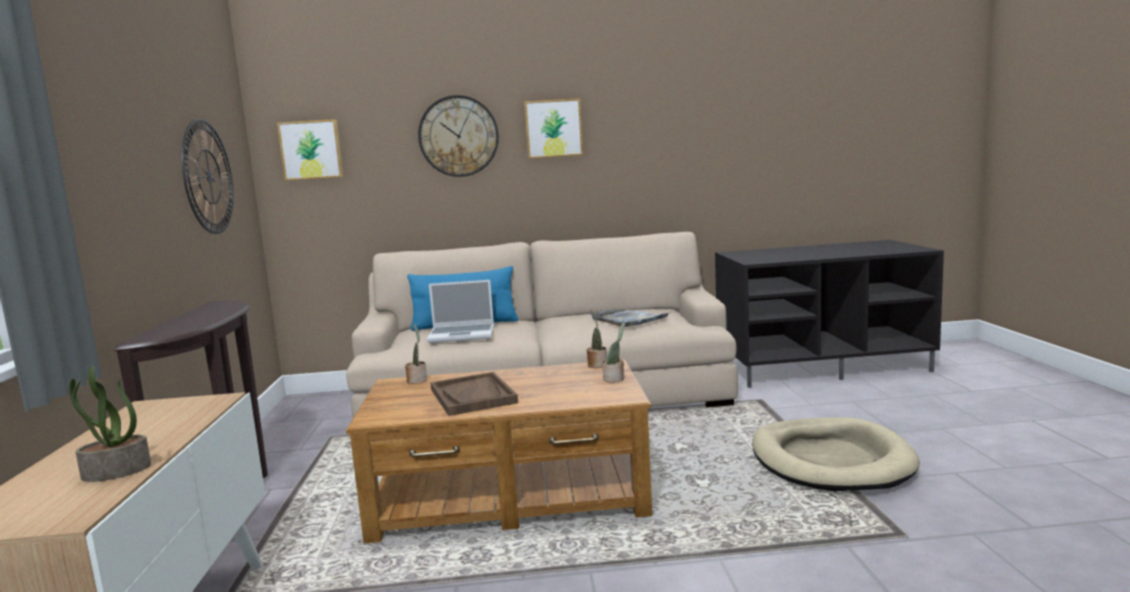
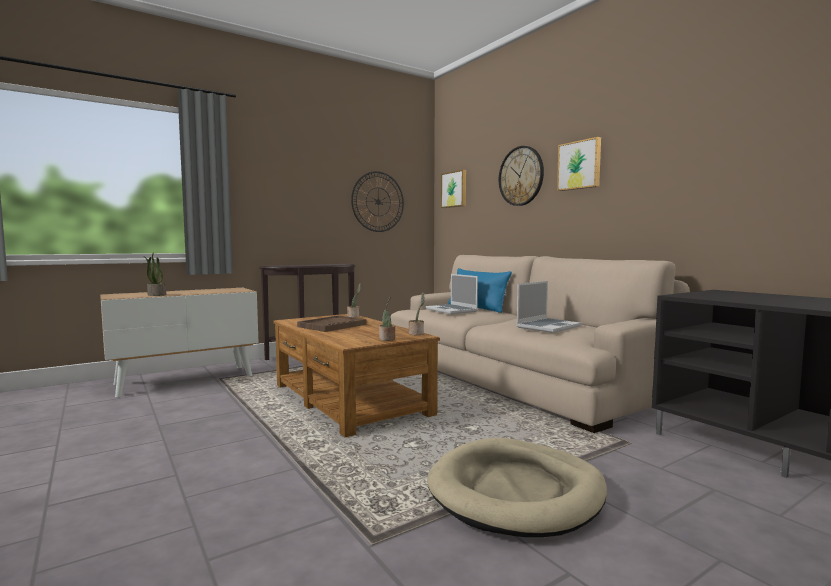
camera: 60 degrees right, 5 degrees down
(628, 320) = (548, 326): grey tray -> laptop

